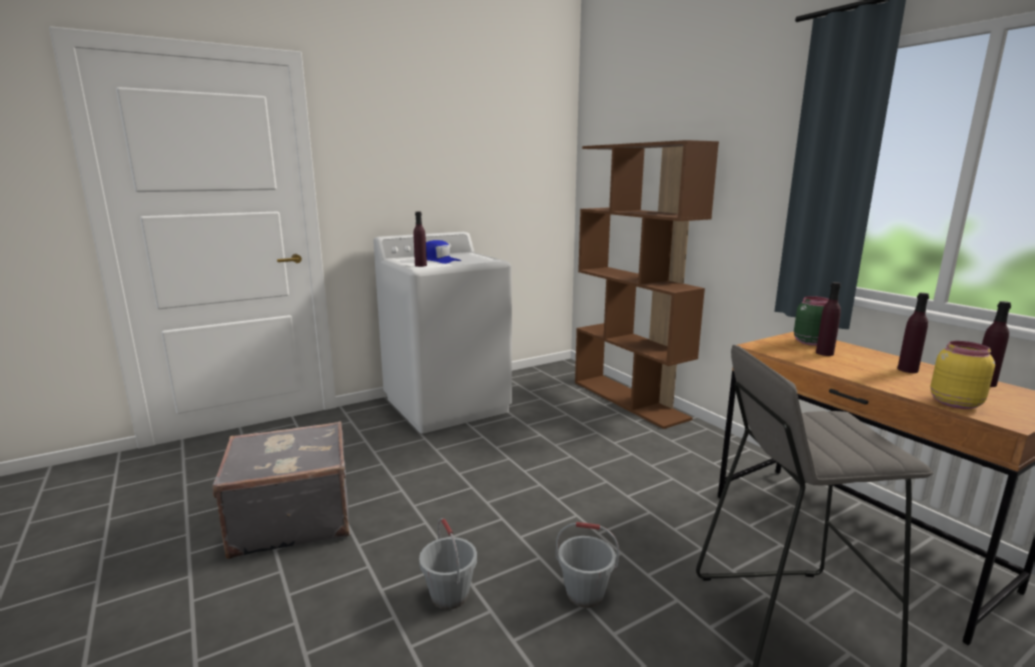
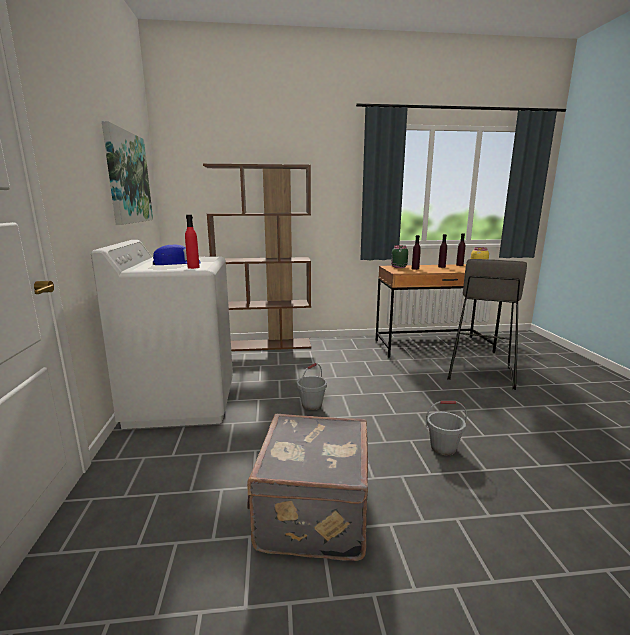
camera: 65 degrees left, 0 degrees up
(420, 265) = (193, 267): purple bottle -> red bottle
(488, 168) = (127, 178): none -> picture
(585, 593) = (452, 408): grey bucket -> grey bucket (311, 405)

